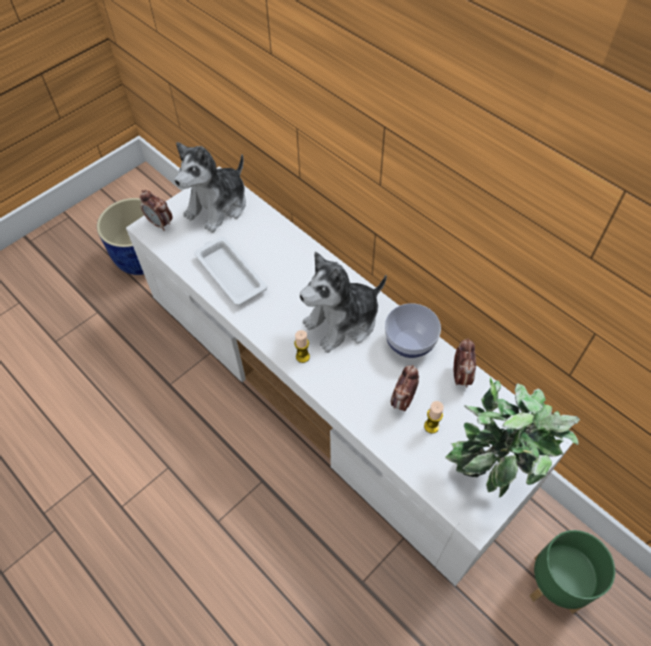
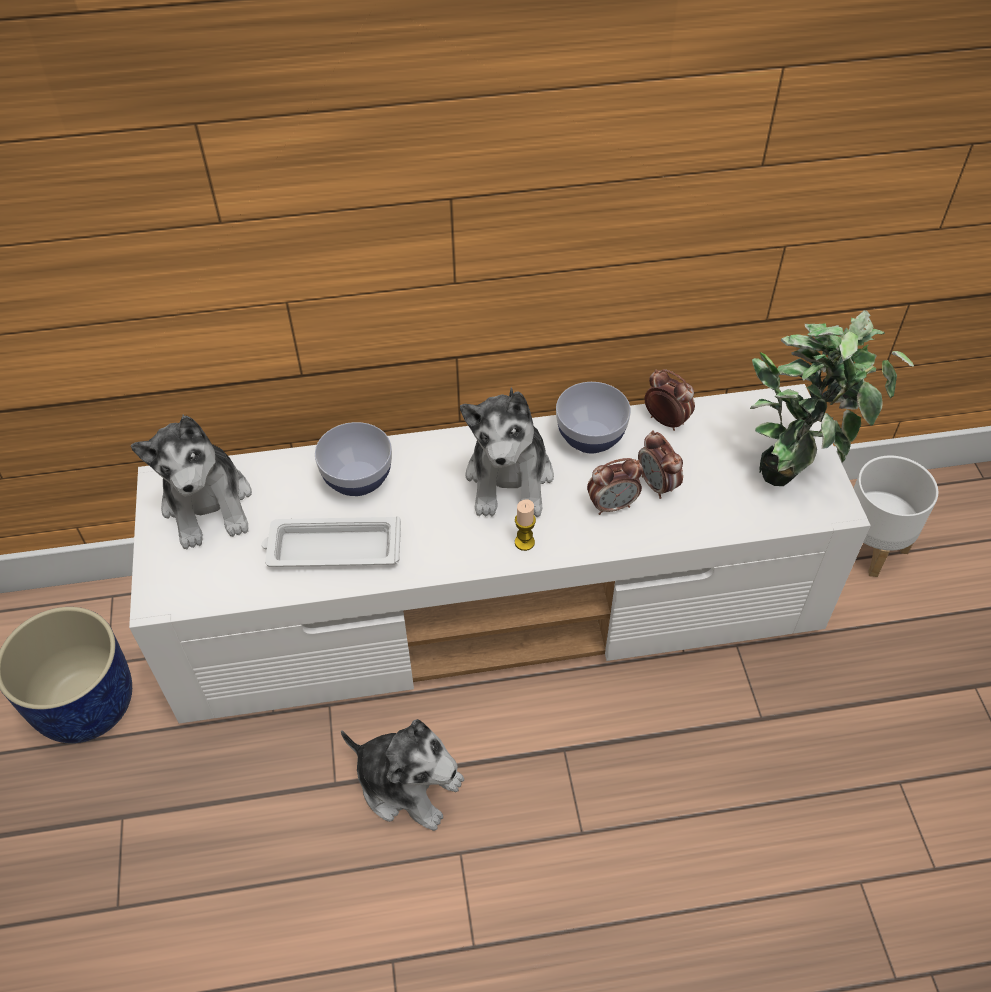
camera: 55 degrees left, 5 degrees down
(160, 223) = (168, 582): alarm clock -> alarm clock (612, 505)
(190, 417) = (408, 783): none -> plush toy
(283, 254) = (358, 479): none -> bowl
(431, 426) = (706, 480): candle -> none
(555, 585) = (871, 547): green planter -> white planter

